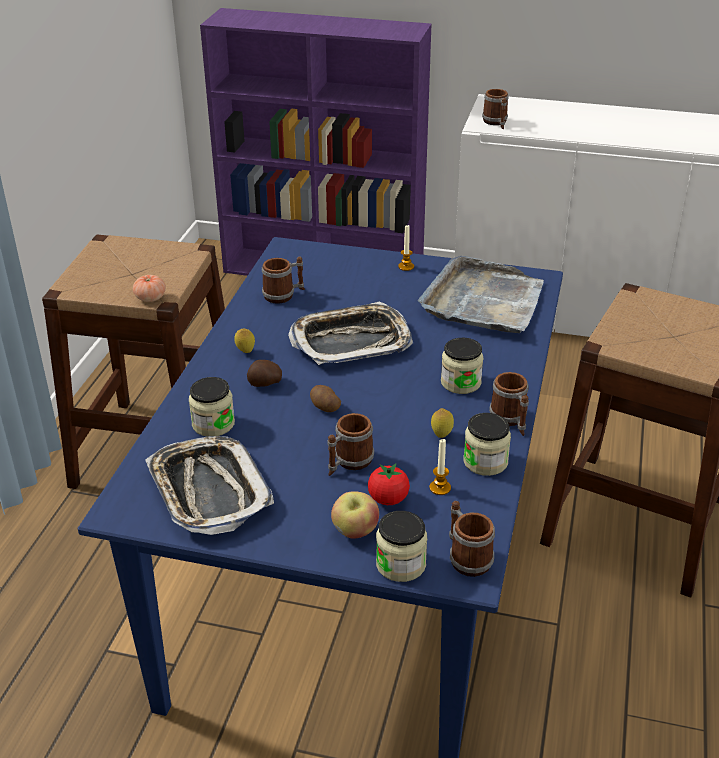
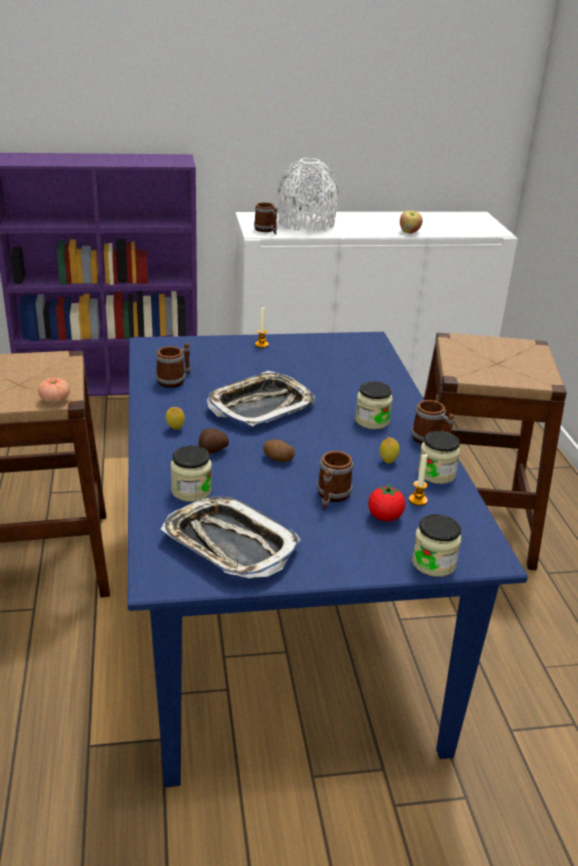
camera: 25 degrees left, 5 degrees down
(355, 531) = (378, 547): apple -> apple (409, 232)
(466, 557) = (478, 545): mug -> none
(483, 301) = (342, 360): grey tray -> none
(551, 118) = (306, 223): none -> white vase

